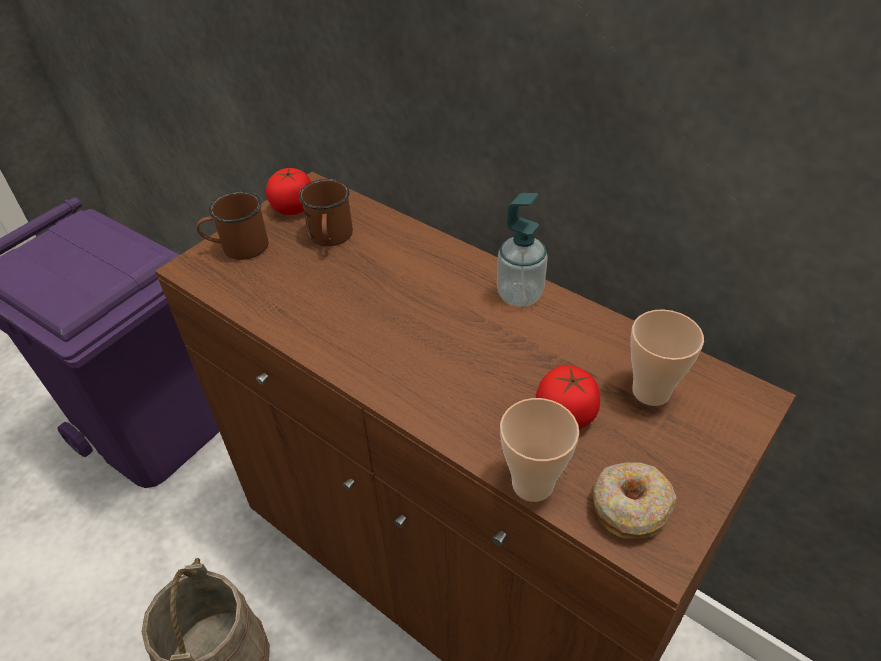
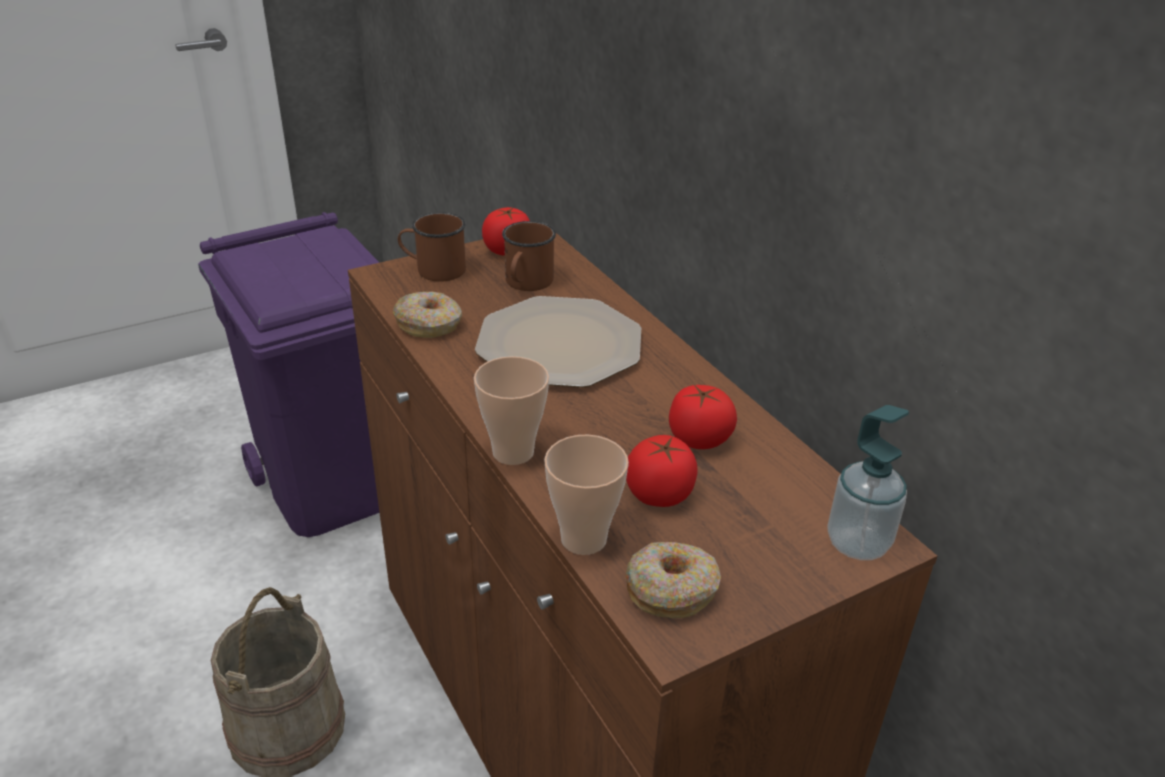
camera: 20 degrees right, 10 degrees down
(268, 307) = (429, 324): none -> donut
(395, 291) = (559, 343): none -> plate
(519, 295) = (685, 380): soap dispenser -> soap dispenser (857, 543)
(564, 349) = (699, 439): none -> tomato
(651, 391) = (768, 502): cup -> cup (513, 452)

